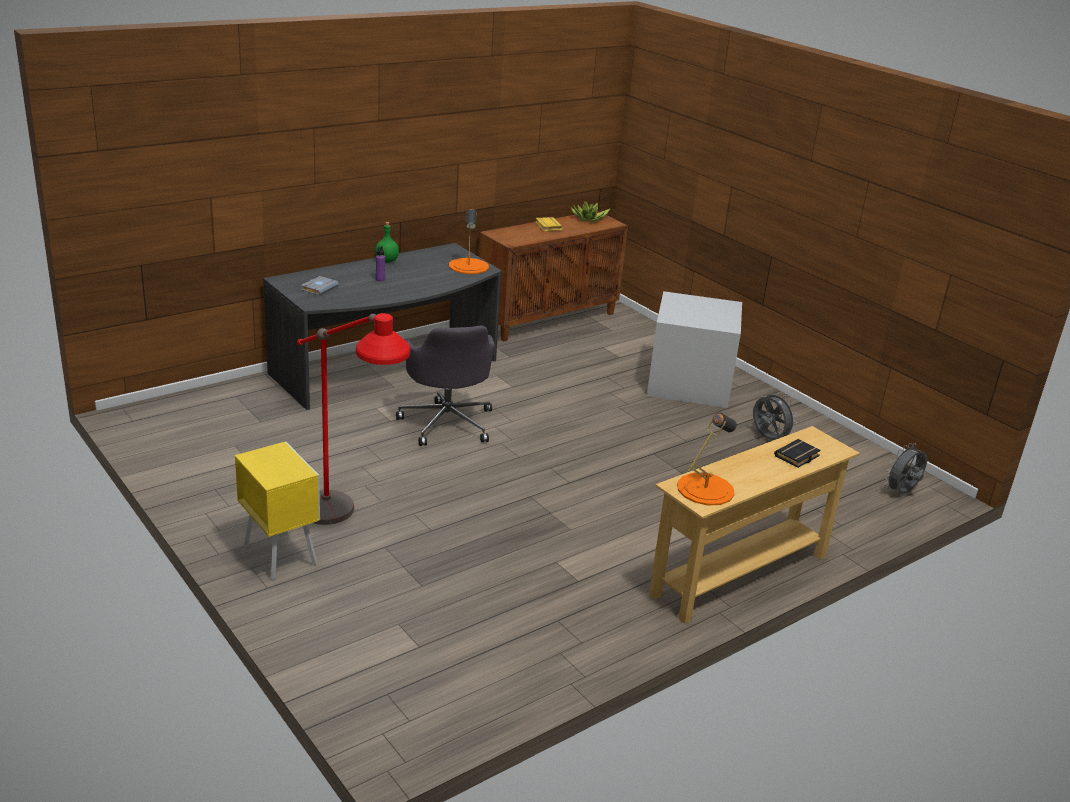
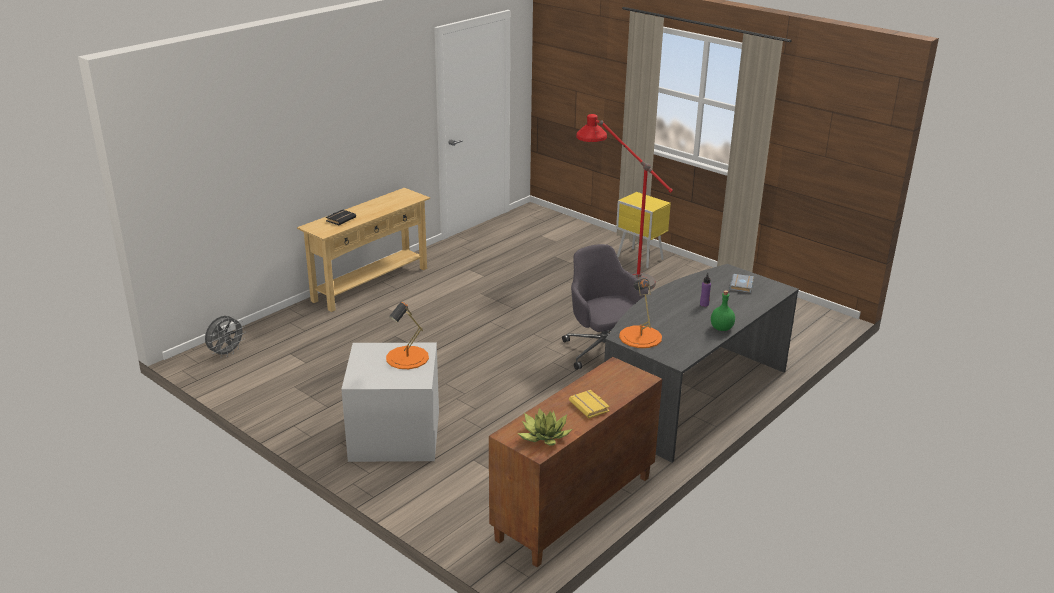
camera: 170 degrees right, 0 degrees up
(705, 489) = (401, 198): orange table lamp -> orange table lamp (407, 358)
(768, 439) = (326, 384): grey fan -> none

